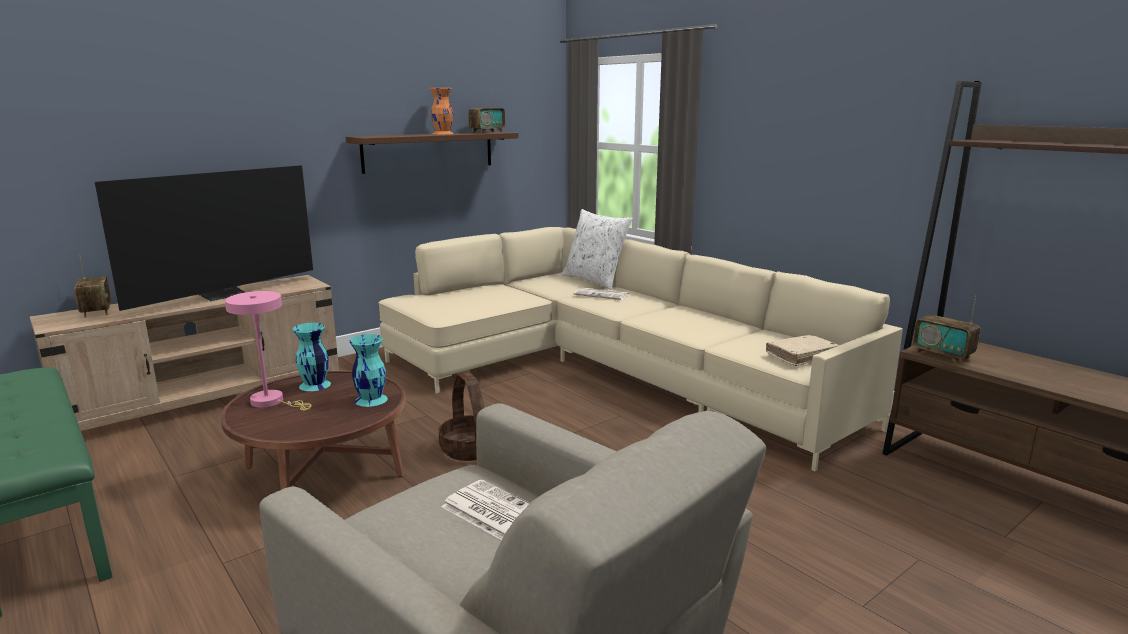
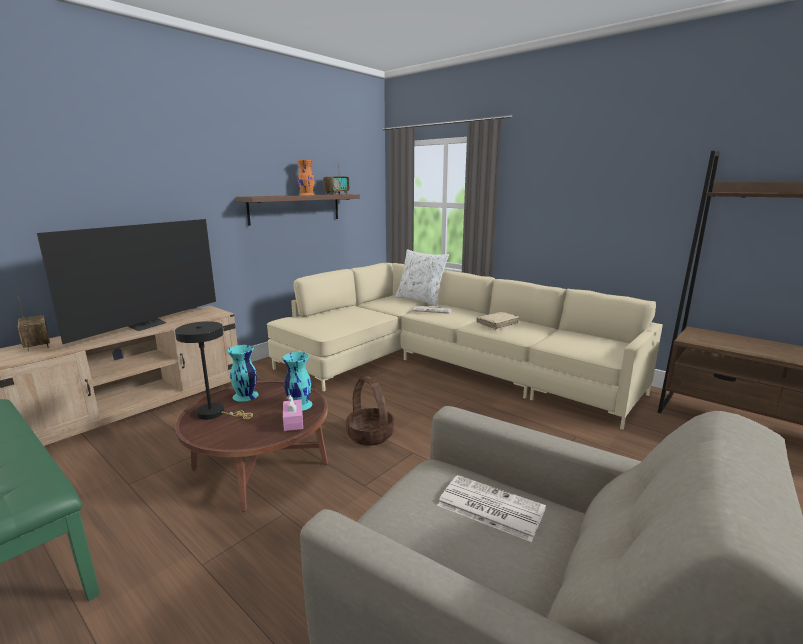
camera: 10 degrees left, 0 degrees up
(272, 402) = (215, 413): pink table lamp -> black table lamp
(354, 417) = (293, 421): none -> pink tissue box
(801, 356) = (601, 348): beige book -> beige book (497, 324)
(942, 355) = (703, 342): radio -> none

